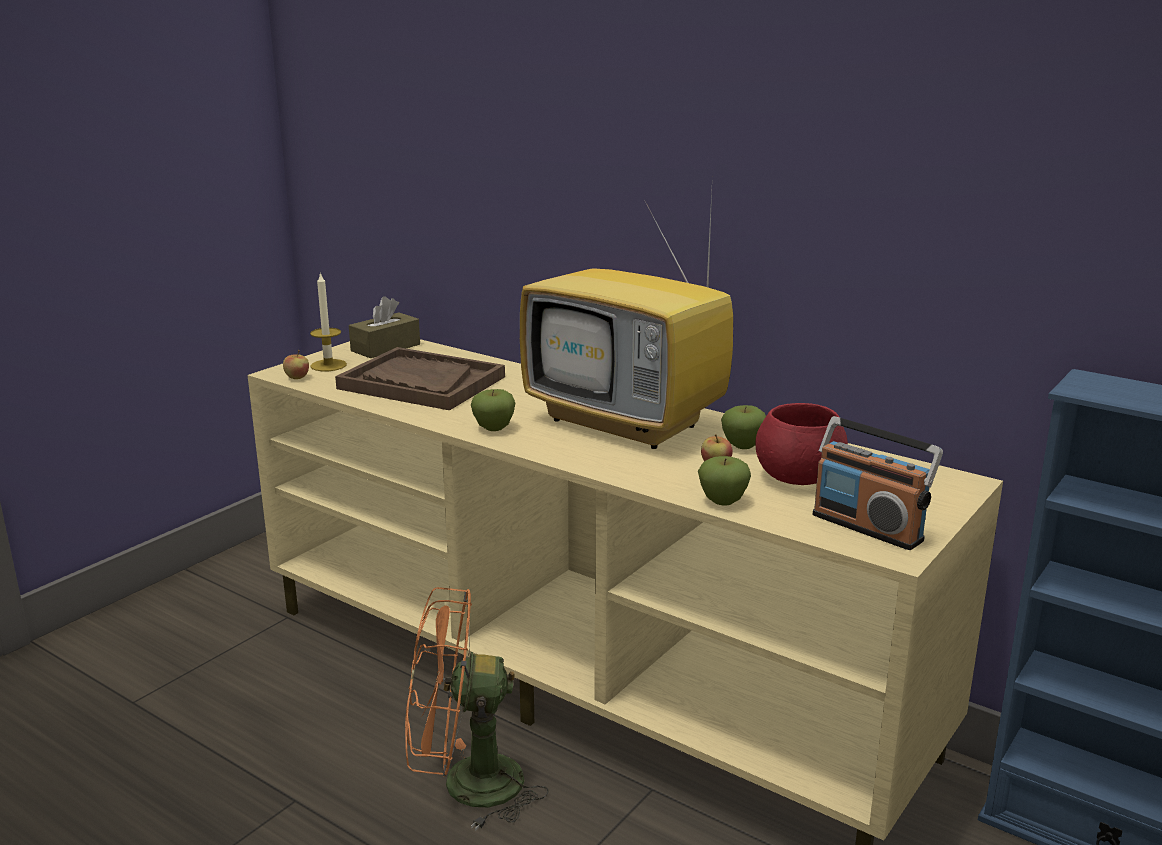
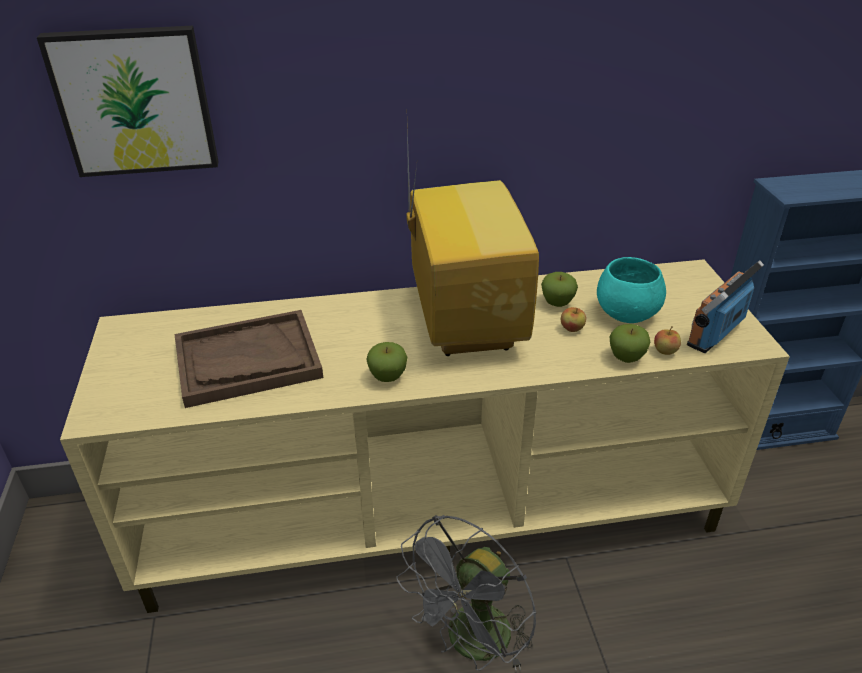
camera: 45 degrees left, 15 degrees up
(297, 377) = (121, 415): apple -> apple (665, 351)
(328, 365) = (125, 384): candle -> none
(385, 347) = (142, 336): brown tissue box -> none
(437, 131) = (135, 101): none -> picture
(465, 786) = (472, 645): orange fan -> grey fan
(629, 423) = (463, 320): television -> television turned 90 degrees counterclockwise
(799, 478) = (627, 314): red bowl -> turquoise bowl
(867, 527) = (715, 333): radio -> radio turned 135 degrees clockwise

